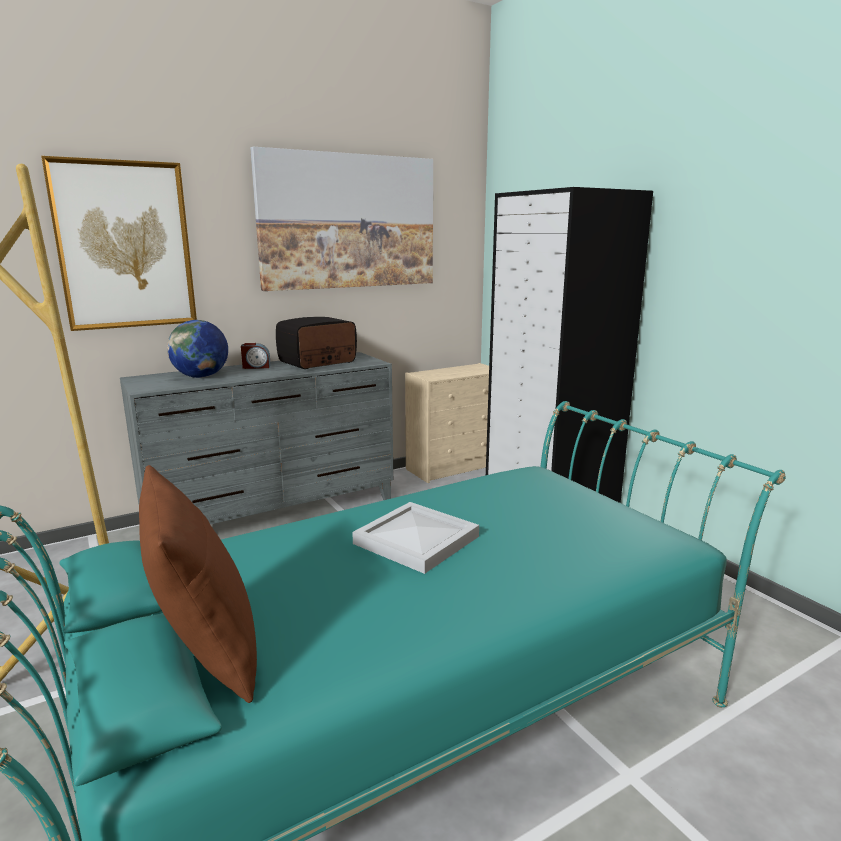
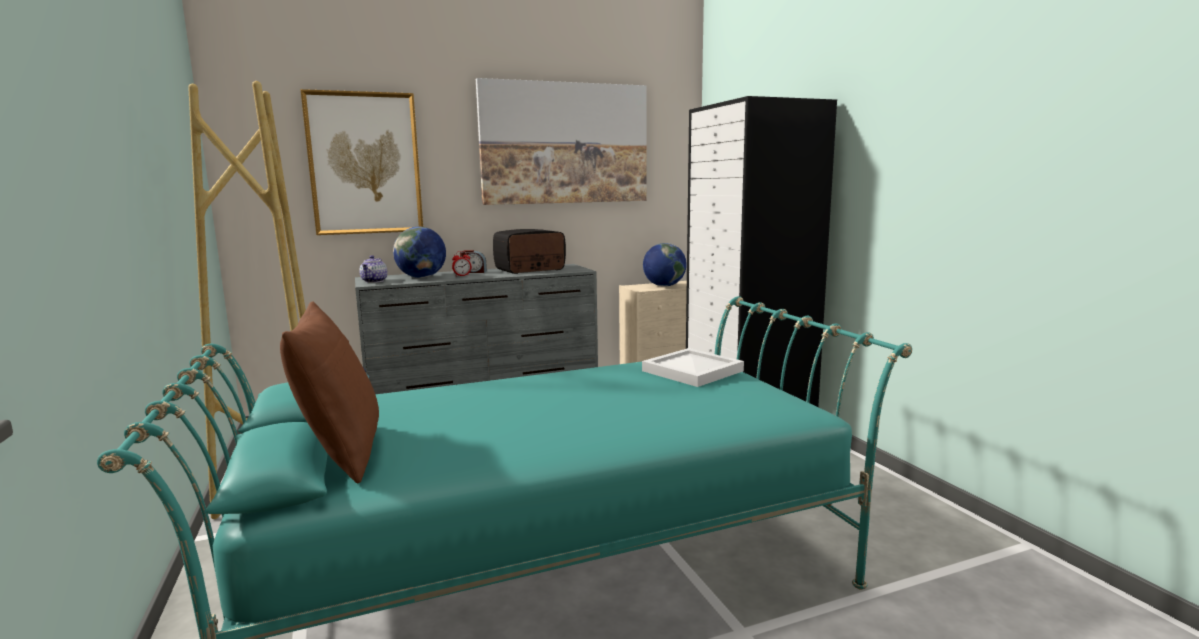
camera: 10 degrees right, 5 degrees down
(148, 384) = (375, 281): none -> teapot
(247, 373) = (462, 276): none -> alarm clock
(416, 541) = (555, 398): white tray -> white tray (692, 371)
(452, 373) = (664, 286): none -> globe

